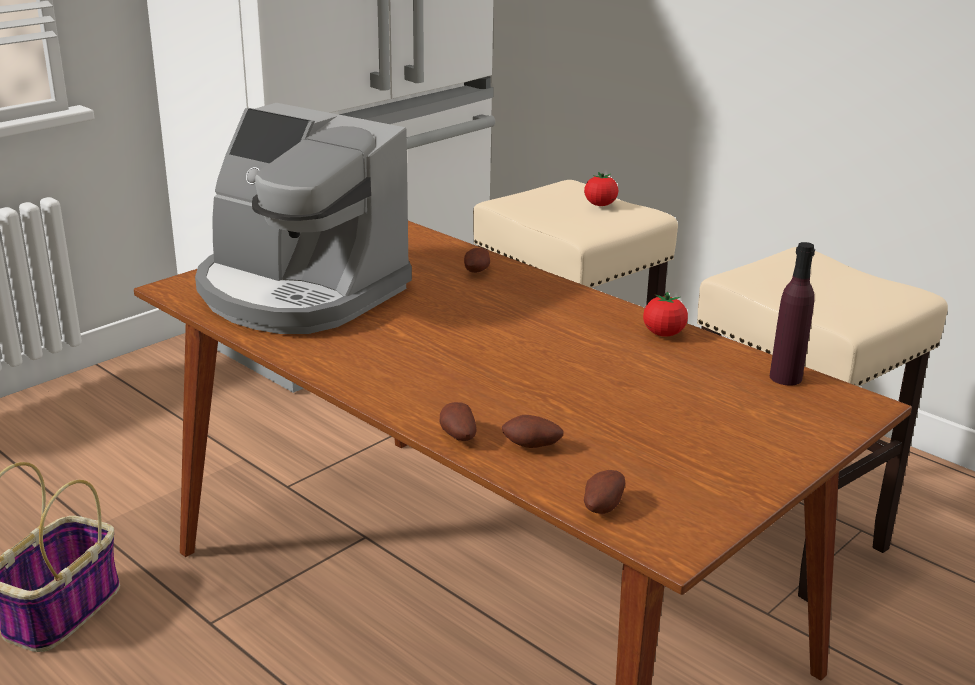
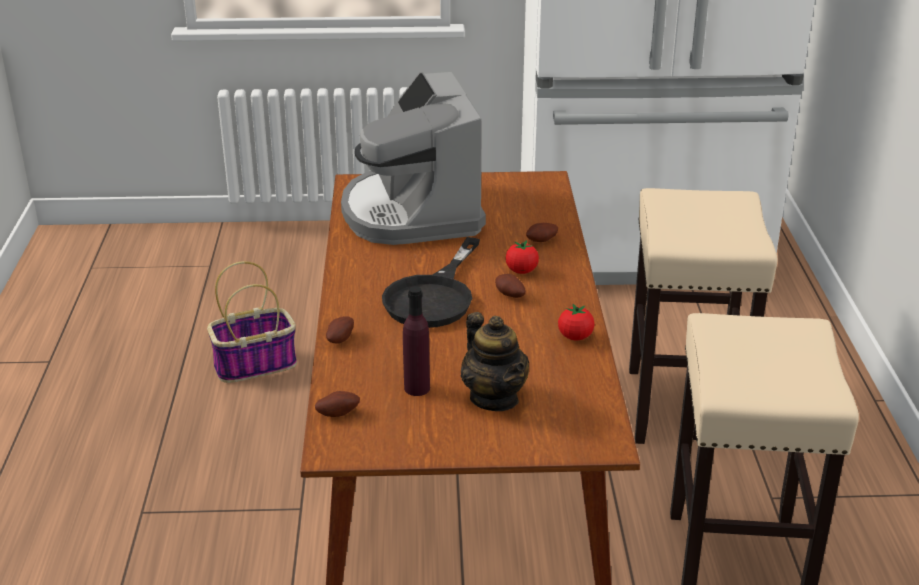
camera: 45 degrees right, 5 degrees up
(473, 355) = (434, 296): none -> black frying pan
(531, 447) = (363, 364): potato -> potato (509, 295)
(600, 205) = (732, 223): tomato -> tomato (521, 271)
(707, 414) = (494, 398): none -> teapot
(785, 377) = (593, 403): purple bottle -> purple bottle (417, 388)

